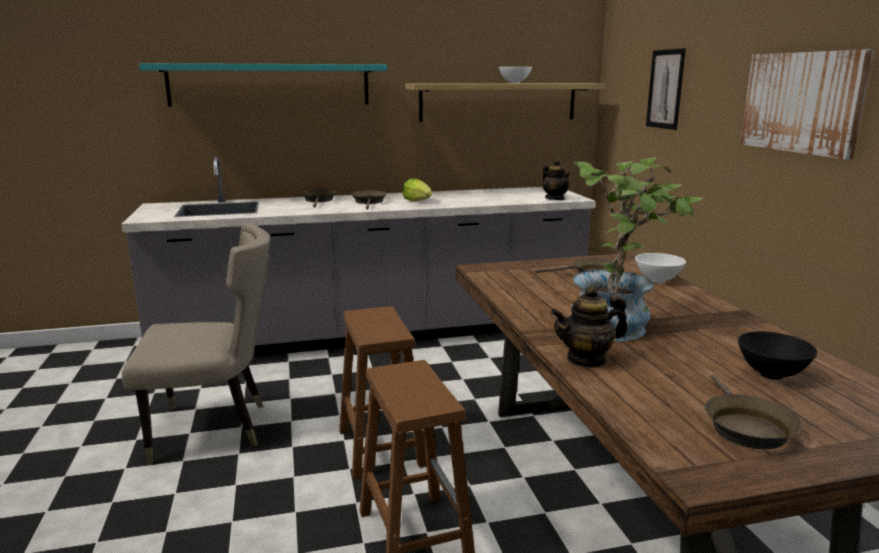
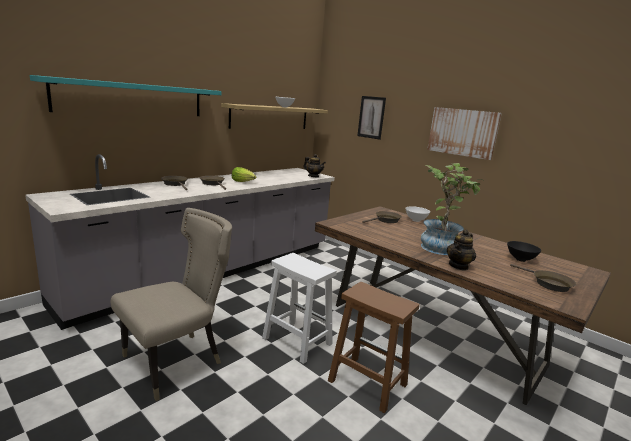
camera: 35 degrees left, 0 degrees up
(380, 447) = (296, 341): brown stool -> white stool

